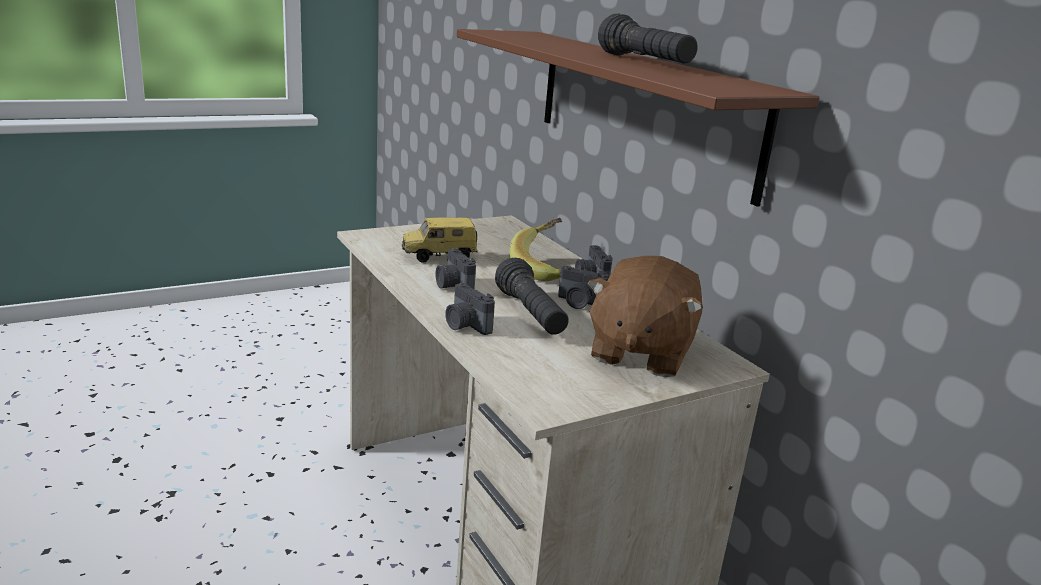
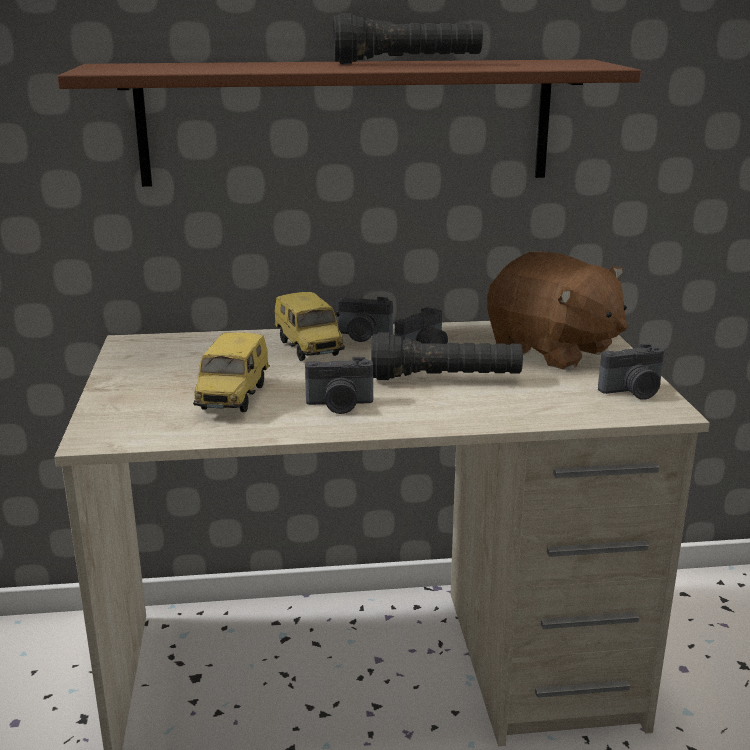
camera: 65 degrees left, 0 degrees up
(465, 325) = (463, 416): camera -> camera (633, 392)
(544, 267) = (311, 349): banana -> toy car

